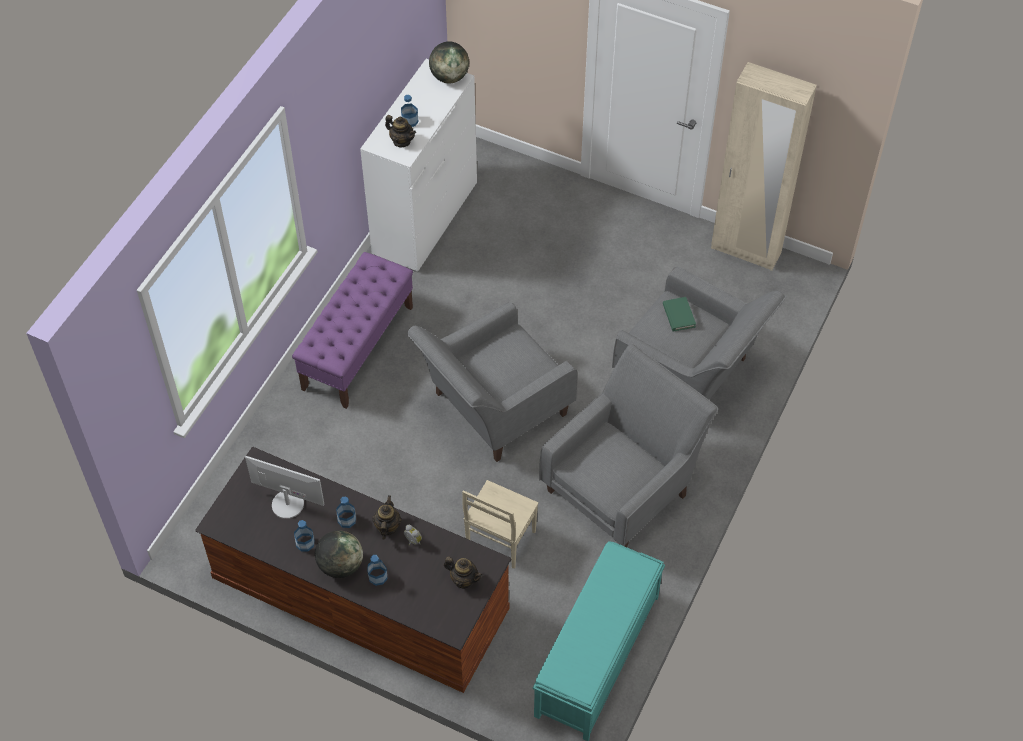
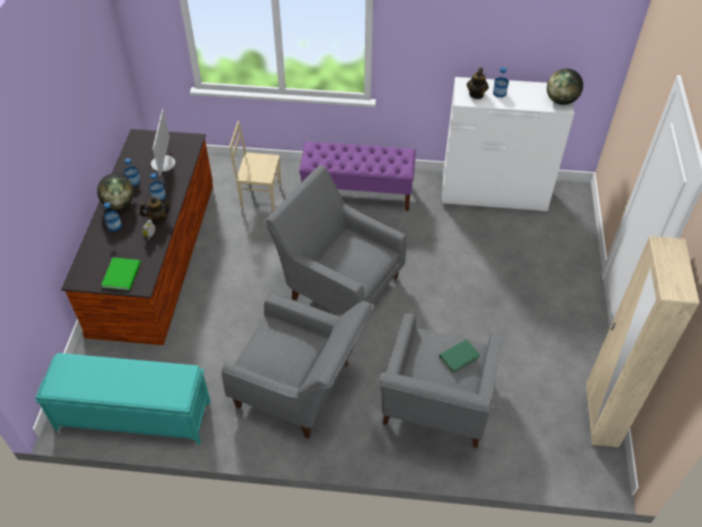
camera: 70 degrees right, 5 degrees down
(463, 579) = (123, 274): teapot -> green book
(499, 540) = (222, 321): beige chair -> beige chair (260, 196)

